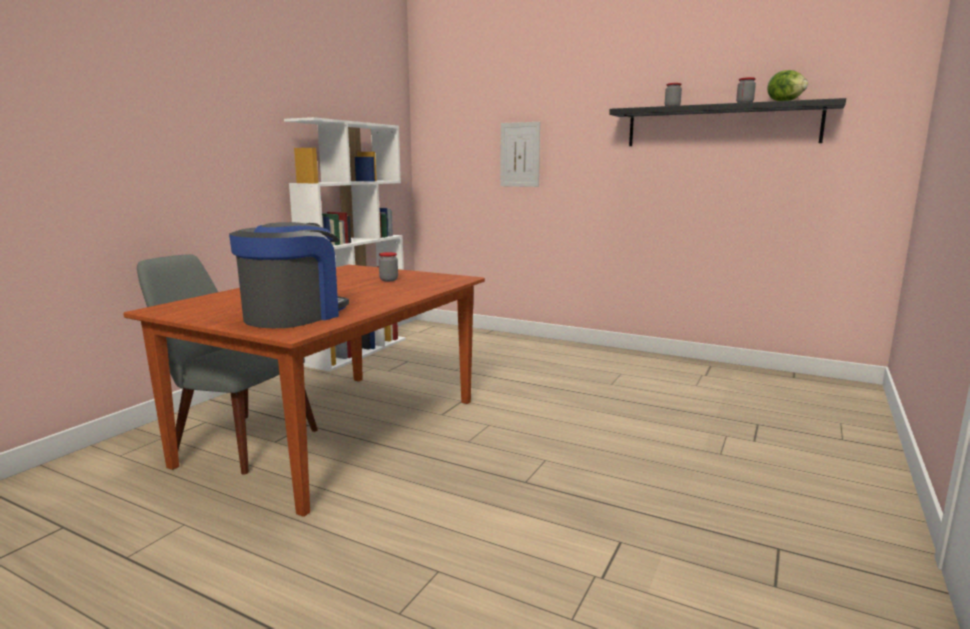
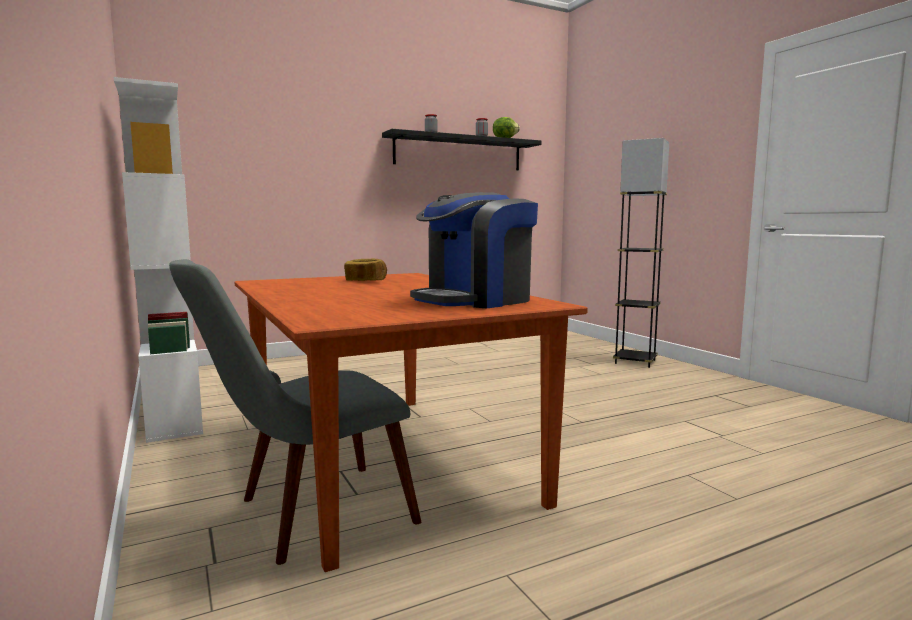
camera: 55 degrees left, 5 degrees down
(294, 315) = (475, 300): coffee machine -> coffee machine turned 105 degrees counterclockwise
(388, 280) = (366, 281): jar -> bread
(520, 154) = (284, 166): picture -> none
(827, 462) = (635, 362): none -> grey floor lamp

